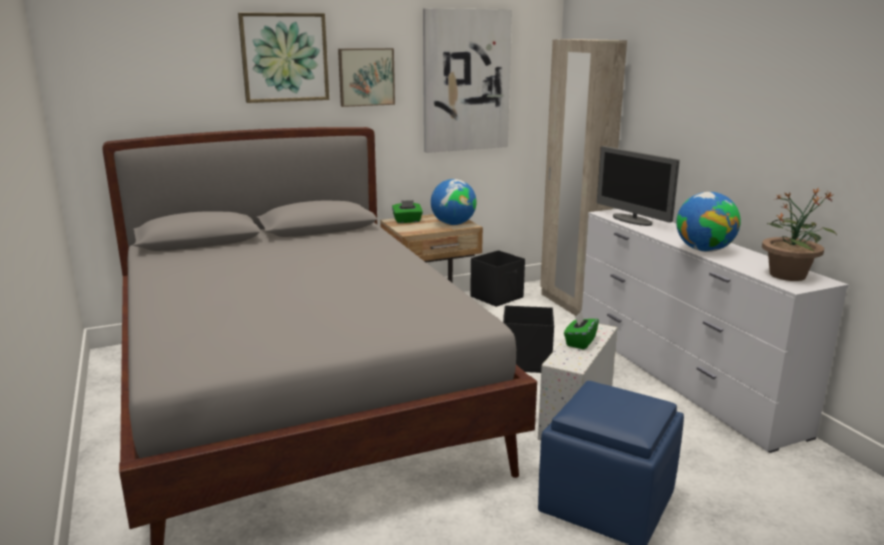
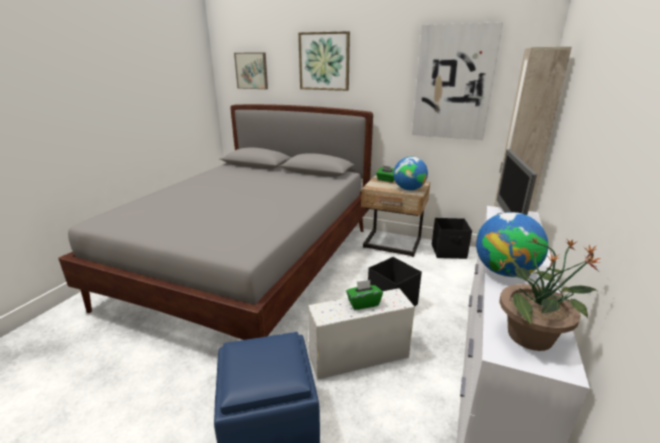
camera: 45 degrees right, 5 degrees up
(366, 77) = (375, 76): picture -> picture (252, 70)

